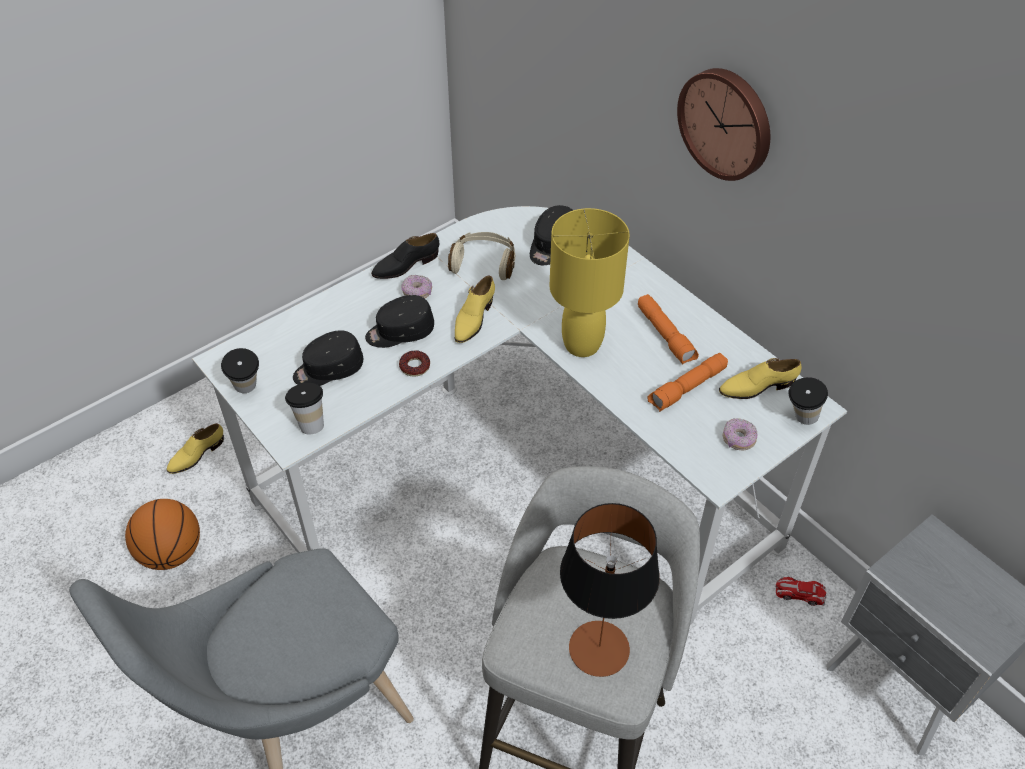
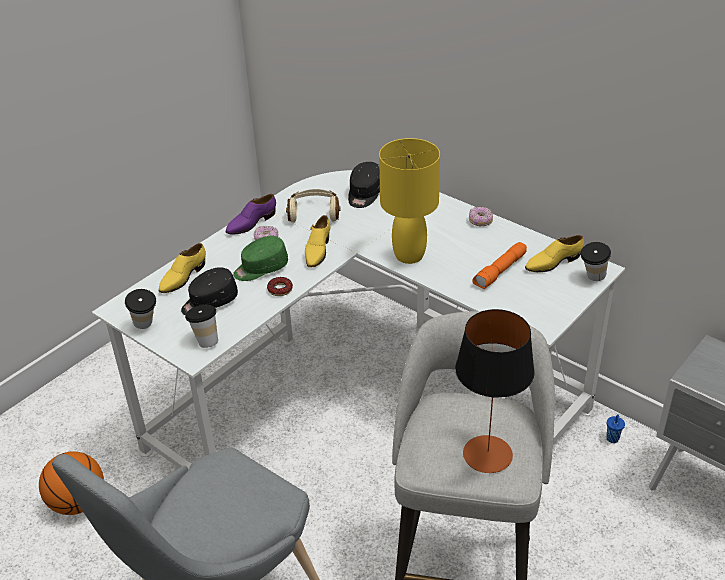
camera: 10 degrees left, 10 degrees down
(196, 455) = (82, 424): yellow shoe -> yellow shoe (182, 277)
(400, 332) = (260, 268): black cap -> green cap
(405, 265) = (251, 223): black shoe -> purple shoe
(666, 335) = (472, 240): orange flashlight -> none
(727, 122) = (494, 62): wall clock -> none
(738, 439) = (550, 298): donut -> donut (480, 221)
(799, 593) = (612, 439): toy car -> blue cup

